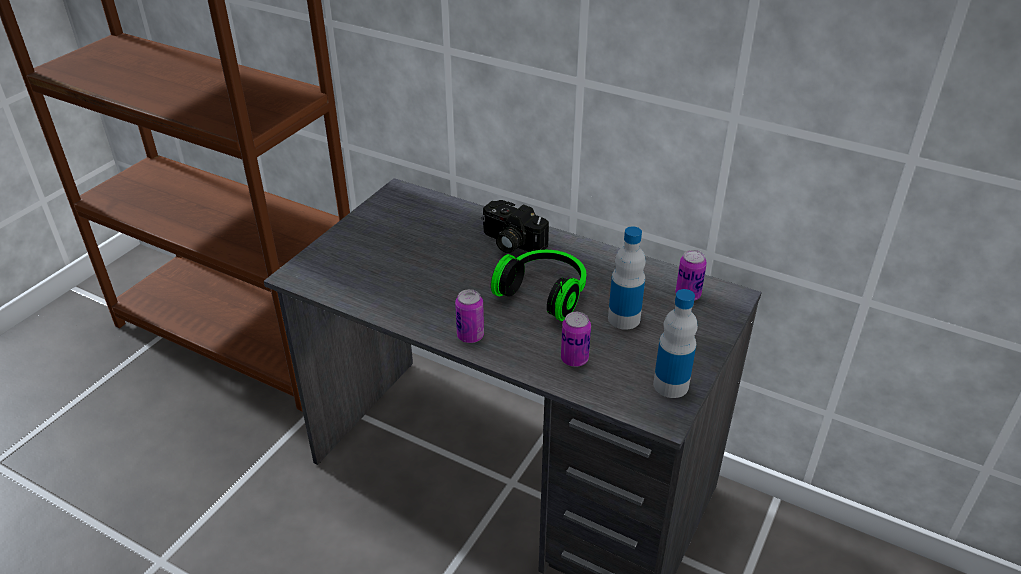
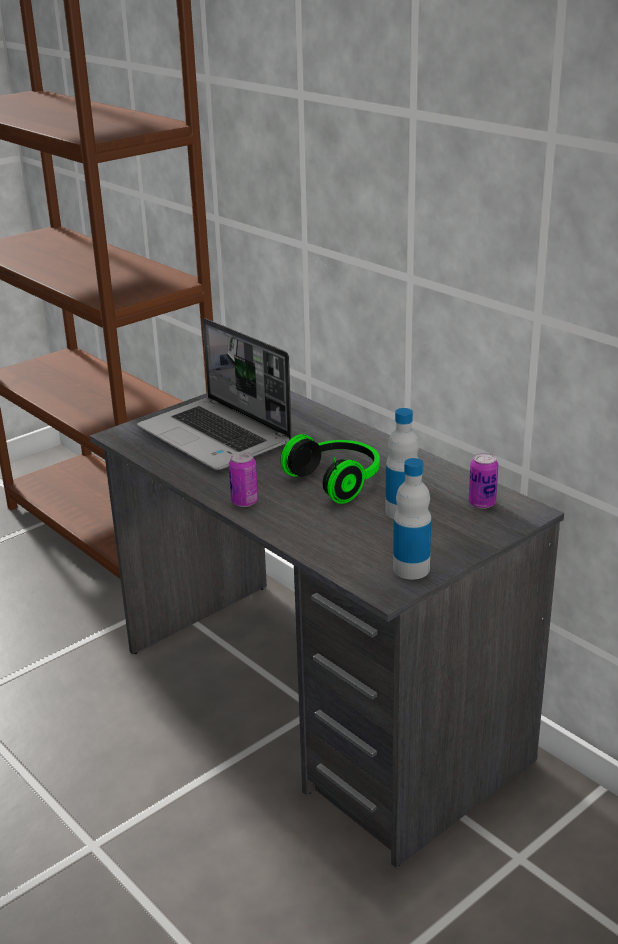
camera: 20 degrees right, 10 degrees down
(398, 260) = (217, 436): none -> laptop
(510, 243) = (332, 438): camera -> none
(574, 359) = (330, 534): can -> none

